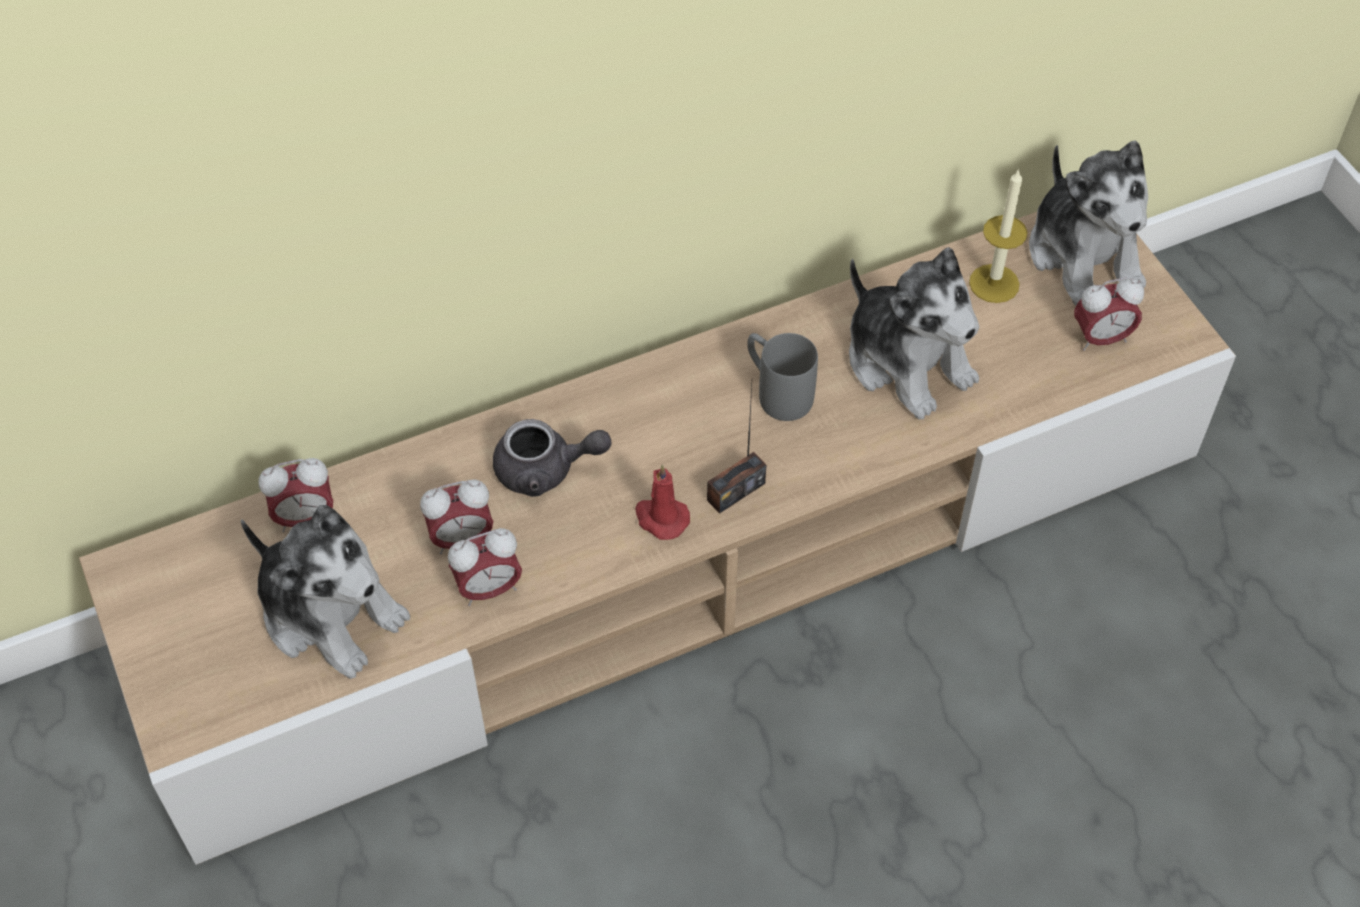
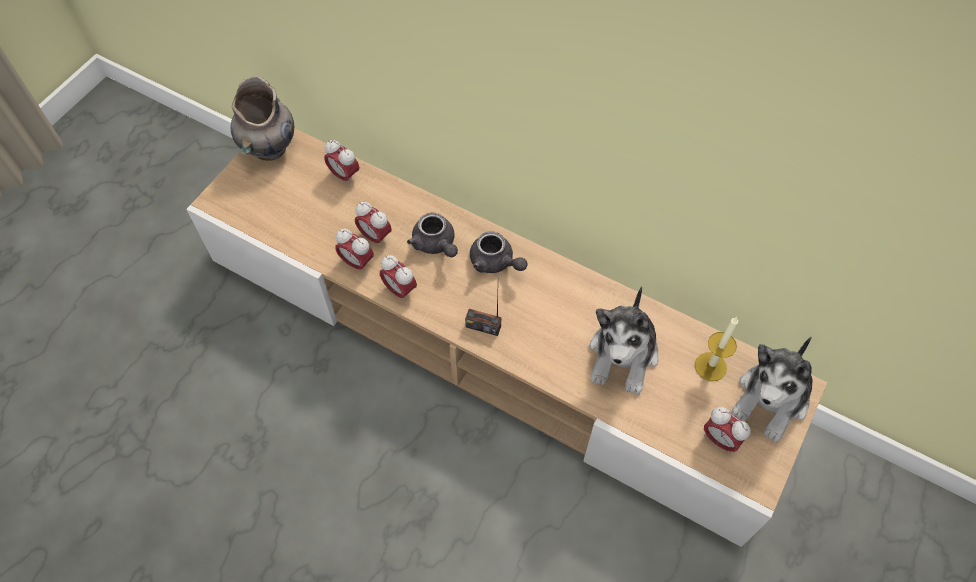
camera: 55 degrees right, 5 degrees up
(147, 595) = (269, 149): none -> grey vase
(331, 612) = (304, 214): plush toy -> none
(587, 560) = (399, 290): none -> alarm clock
(641, 416) = (495, 262): none -> grey teapot
(660, 518) = (444, 305): red candle -> none
(776, 392) = (555, 309): grey mug -> none

